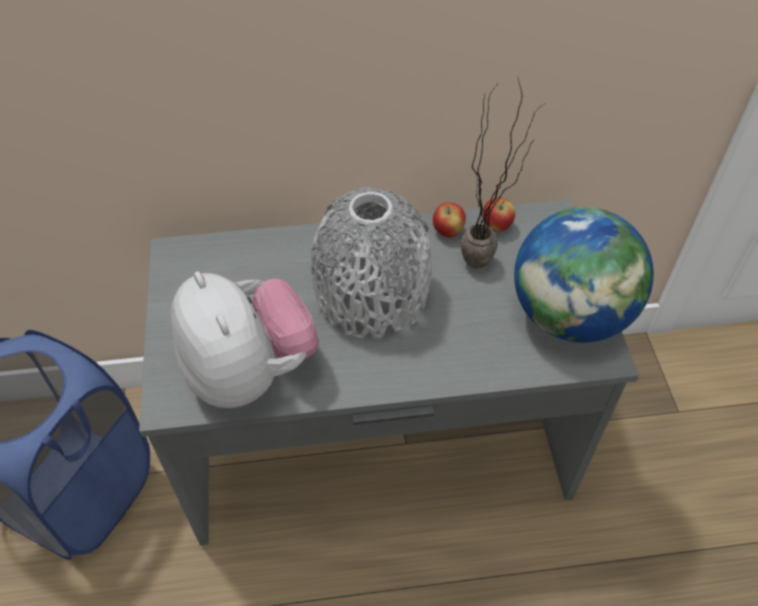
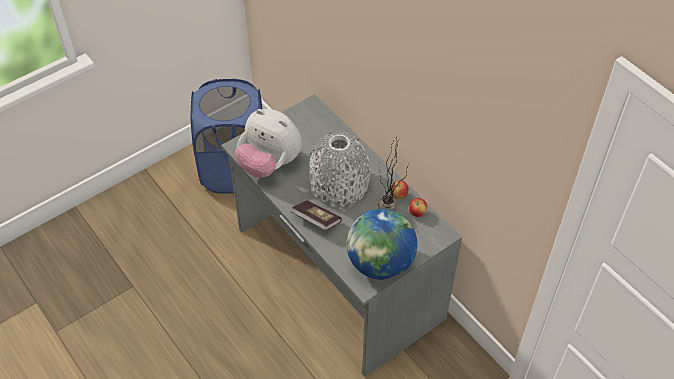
camera: 60 degrees right, 0 degrees up
(250, 372) = (269, 163): plush toy -> plush toy turned 90 degrees clockwise
(428, 361) = (316, 220): none -> book

